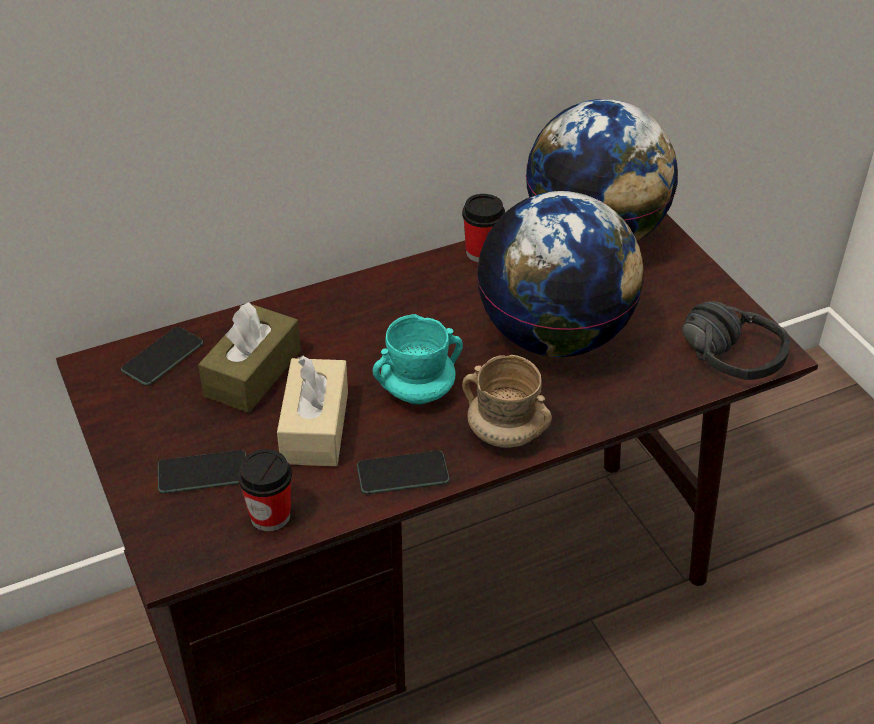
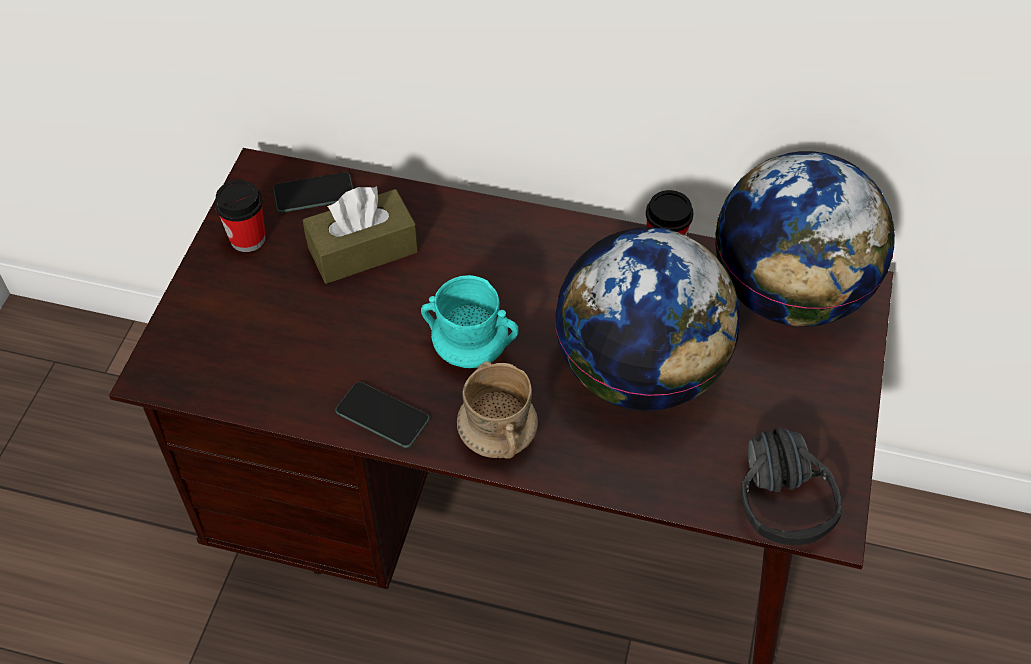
camera: 40 degrees right, 10 degrees up
(203, 473) = (244, 314): phone -> none
(270, 515) = (253, 383): cup -> cup (248, 238)
(315, 427) = (360, 329): beige tissue box -> none

